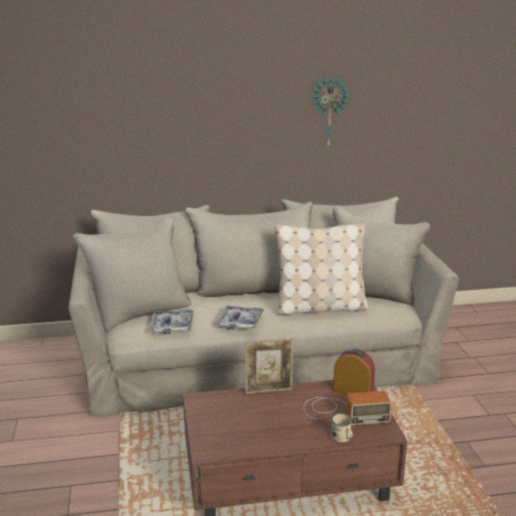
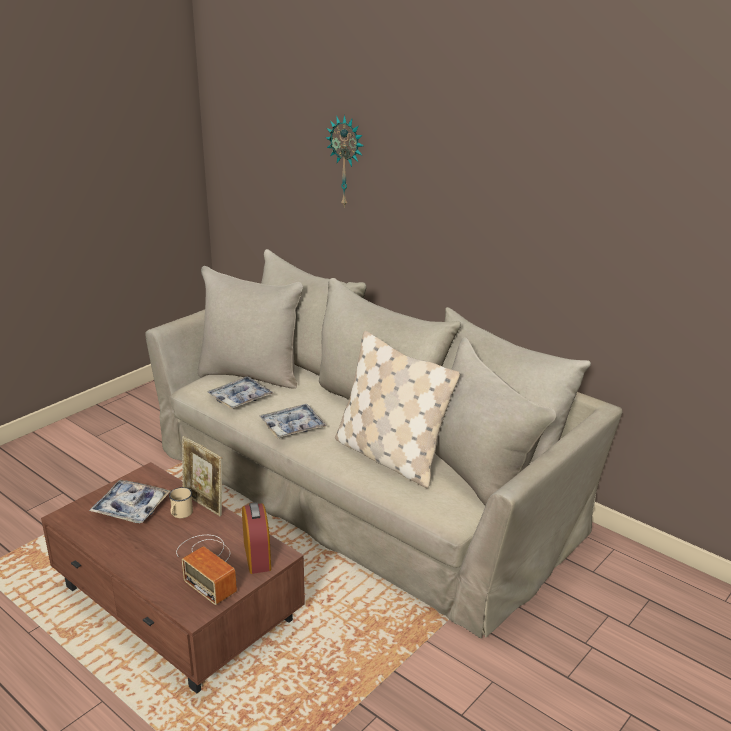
camera: 50 degrees right, 5 degrees up
(234, 419) = (131, 507): none -> tray
(329, 112) = (542, 207): wall clock -> wall clock (347, 161)
(342, 438) = (155, 586): beige mug -> beige mug (180, 514)

